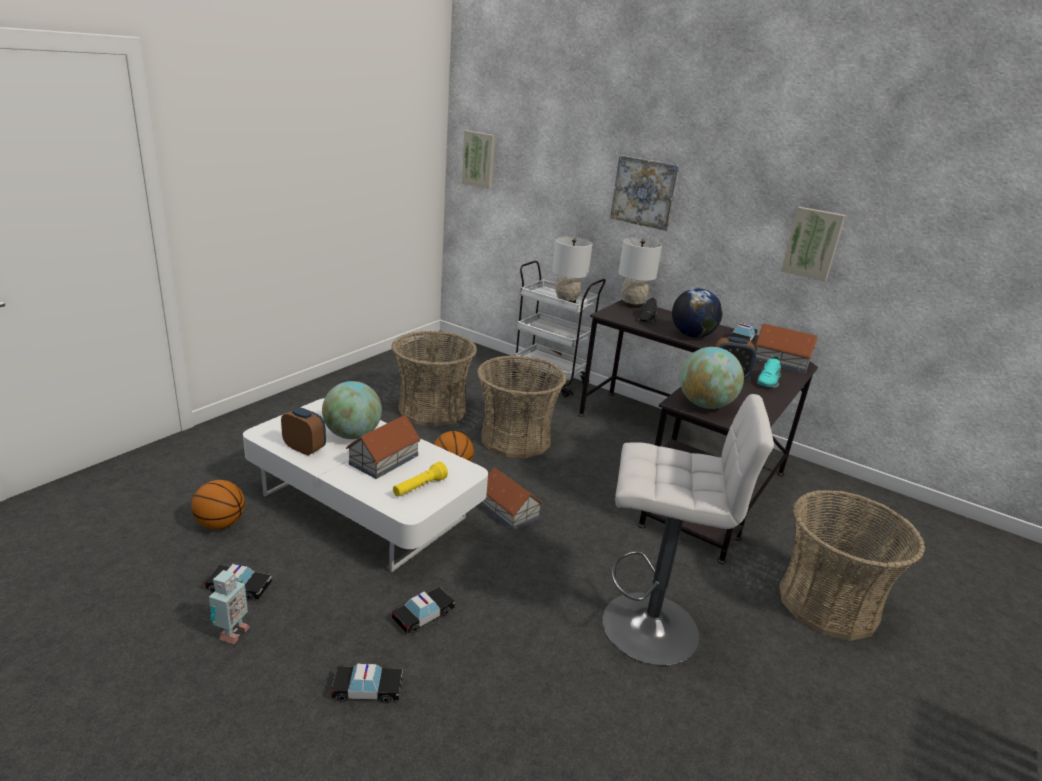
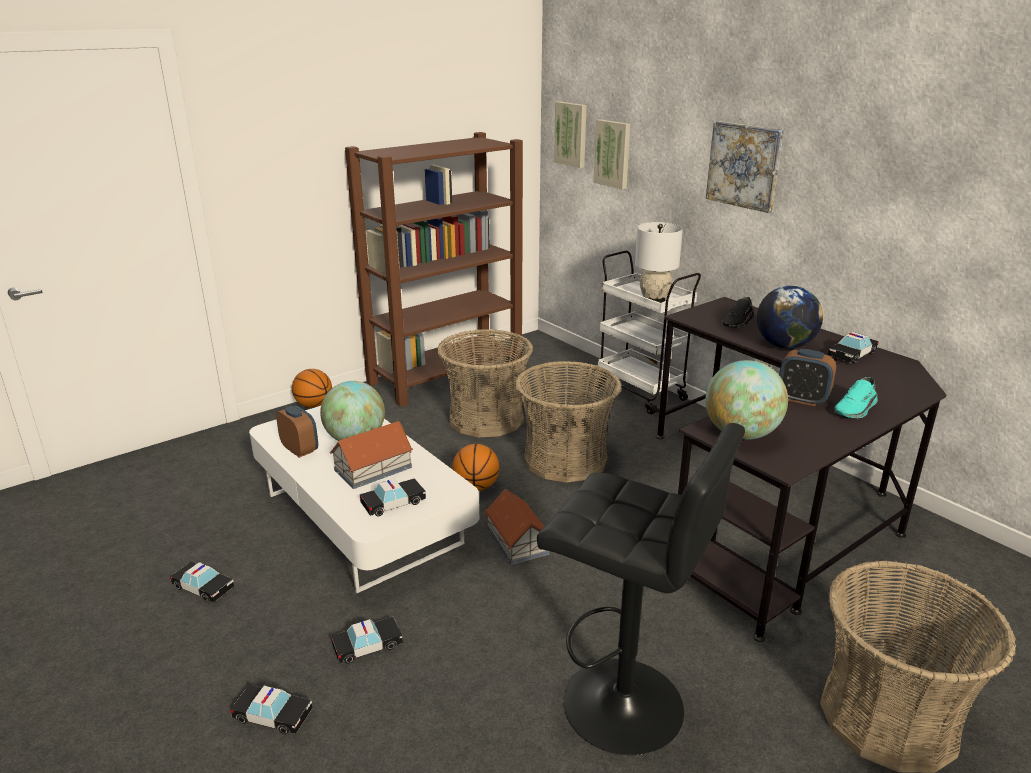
camera: 20 degrees right, 0 degrees up
(221, 524) = (217, 520): basketball -> basketball (314, 405)
(232, 633) = (174, 633): toy robot -> none
(377, 373) = (446, 375): none -> brown bookcase
(419, 487) = (393, 503): yellow flashlight -> toy car
(632, 304) = (728, 305): white table lamp -> none
(651, 628) = (623, 706): white stool -> black stool
(781, 361) = (893, 385): toy house -> none
(812, 243) = (951, 227): picture -> picture (613, 153)

